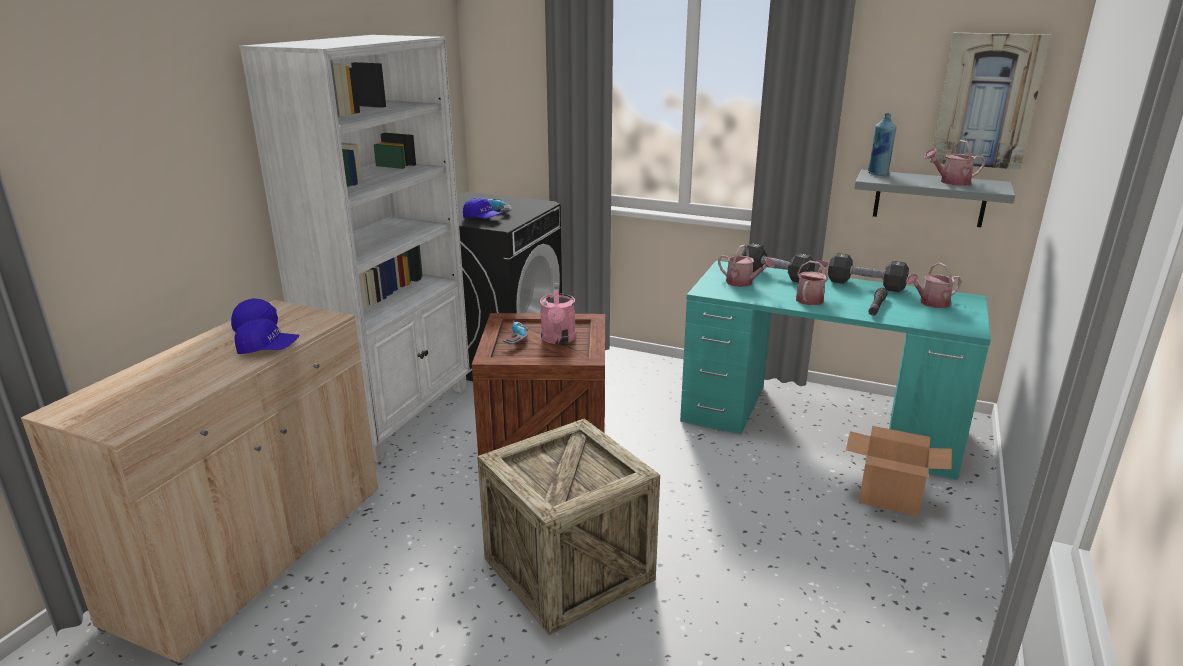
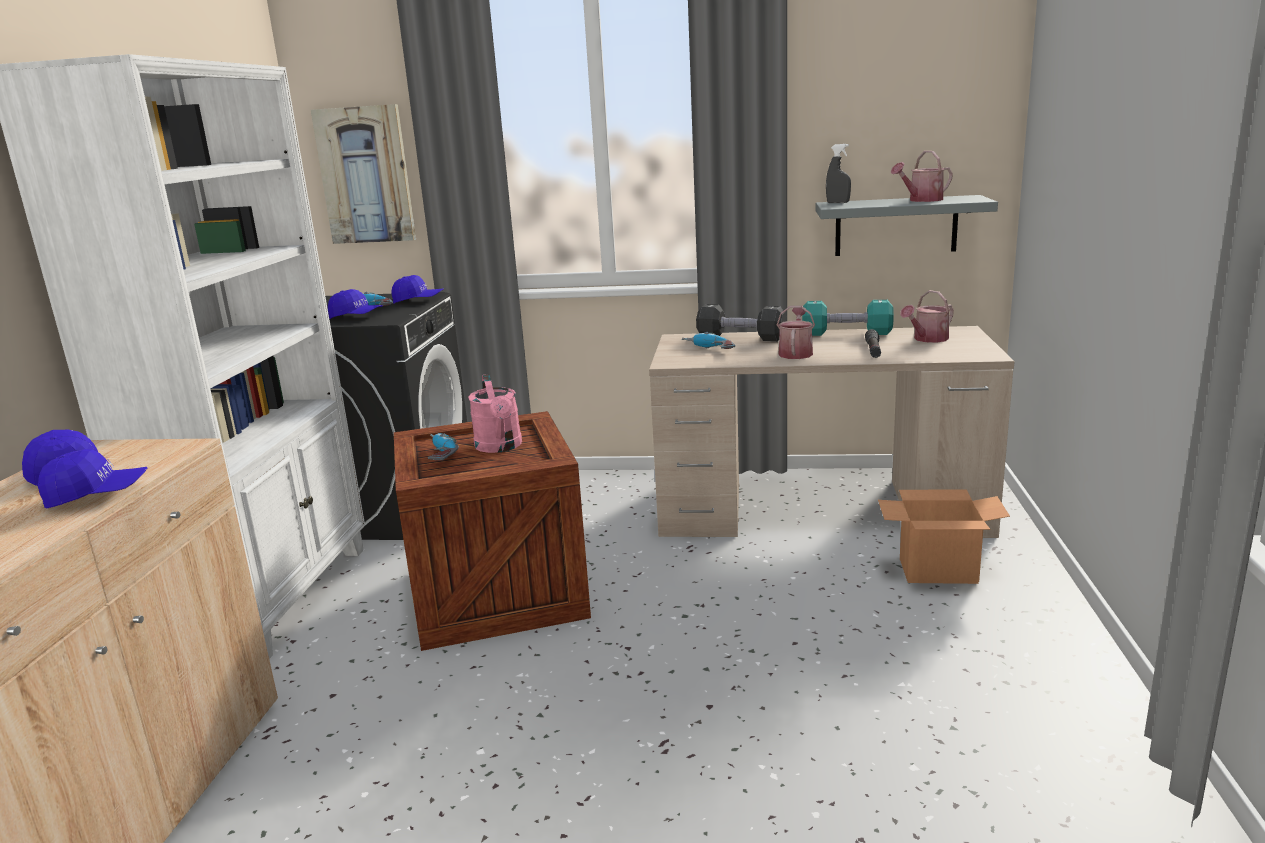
camera: 15 degrees left, 5 degrees down
(532, 209) = (418, 301): none -> blue cap
(568, 569) = (591, 740): crate -> none
(743, 283) = (708, 350): watering can -> power drill
(819, 423) = (820, 508): turquoise desk -> beige desk
(865, 285) = (846, 333): black dumbbell -> turquoise dumbbell
(878, 174) = (838, 203): blue bottle -> grey spray bottle
(987, 101) = (942, 106): picture -> picture (366, 175)

